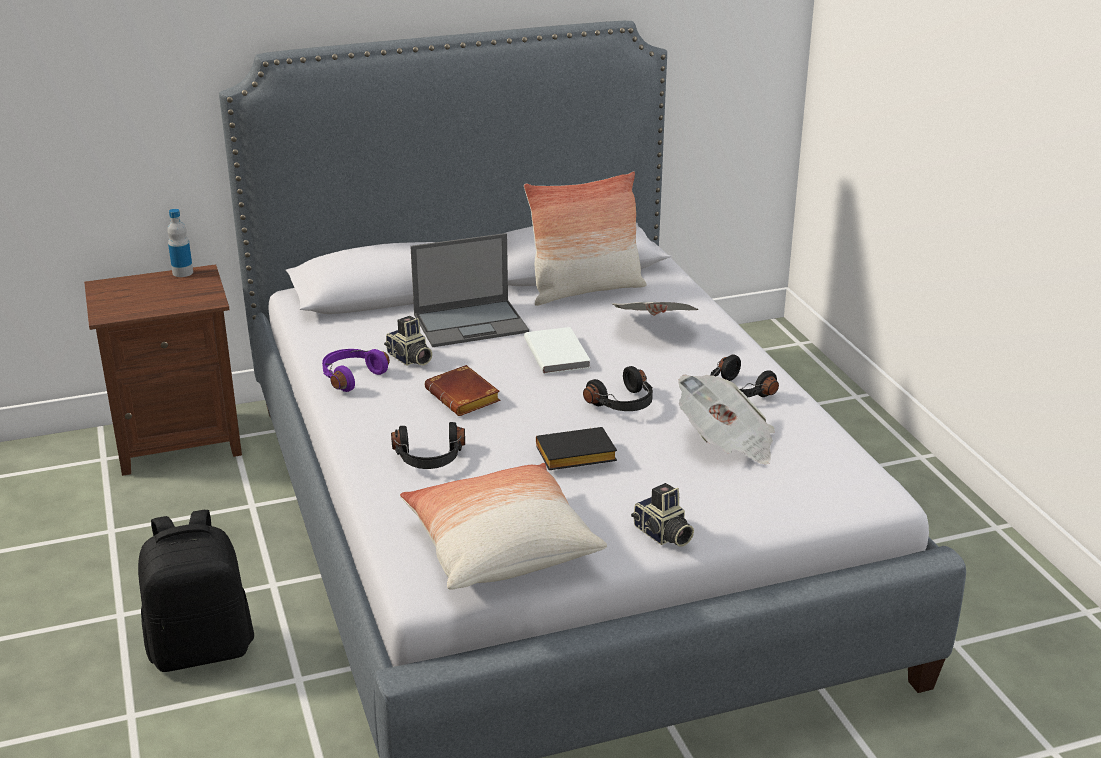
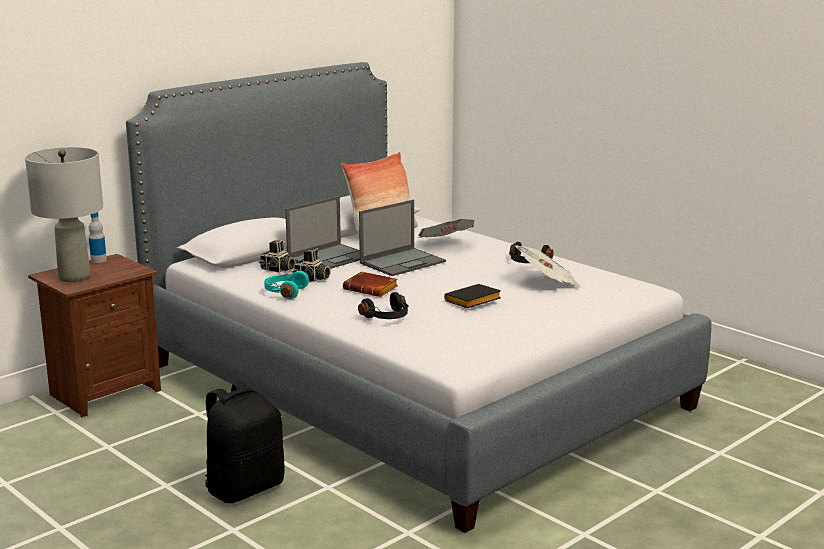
camera: 25 degrees left, 10 degrees down
(127, 297) = (75, 277): none -> grey table lamp
(351, 376) = (284, 292): purple headphones -> turquoise headphones
(500, 547) = (478, 344): pillow -> none
(558, 353) = (403, 262): white book -> laptop
(624, 404) = (471, 277): black headphones -> none
(662, 535) = (561, 323): camera -> camera (277, 270)

